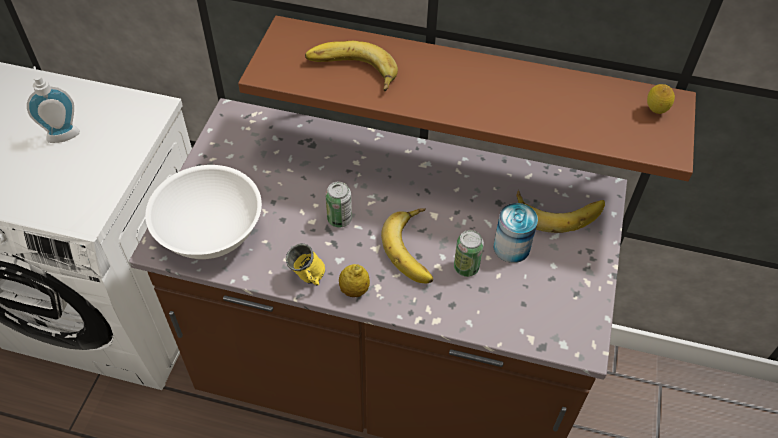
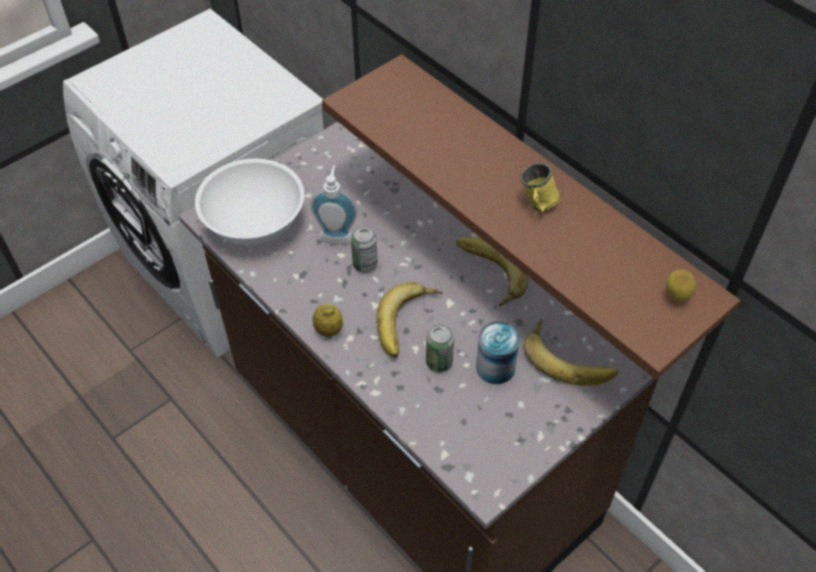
camera: 35 degrees right, 0 degrees up
(62, 133) = (213, 89): soap dispenser -> soap dispenser (337, 235)
(309, 279) = (300, 301): yellow mug -> yellow mug (537, 206)
(351, 73) = (420, 132): banana -> banana (487, 274)

